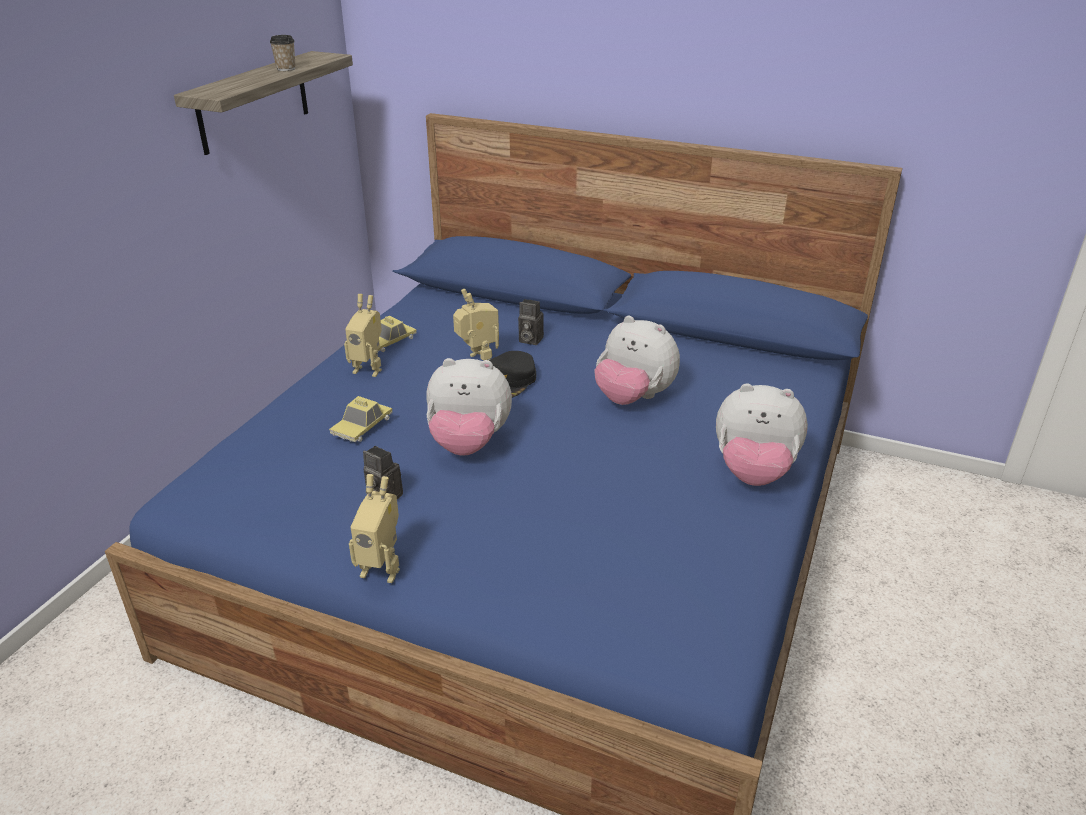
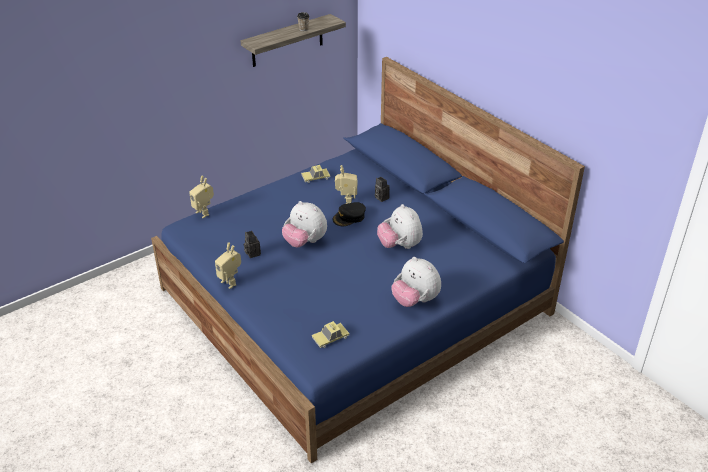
camera: 30 degrees right, 5 degrees up
(362, 426) = (267, 218): toy car -> toy car (330, 337)
(369, 369) = (295, 190): toy robot -> toy robot (204, 213)

